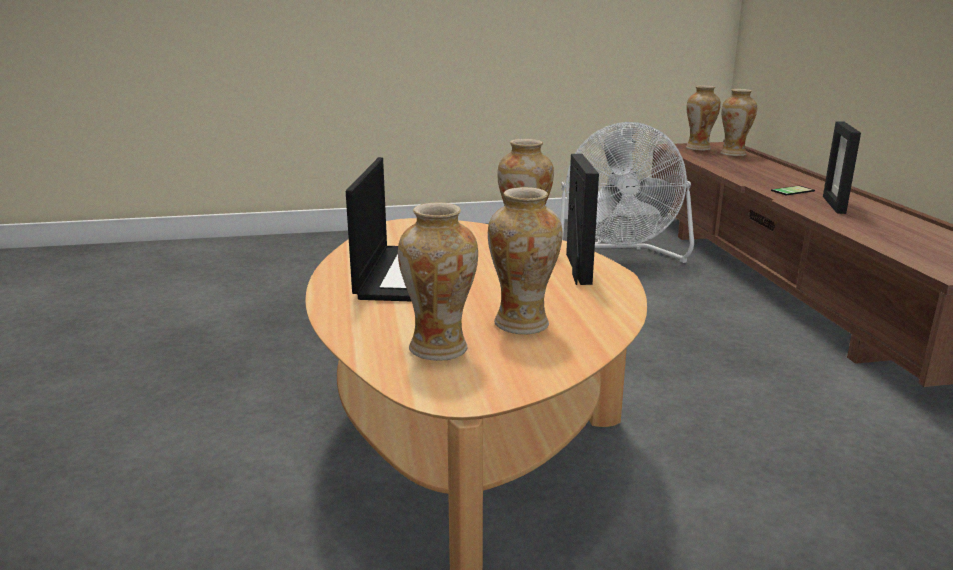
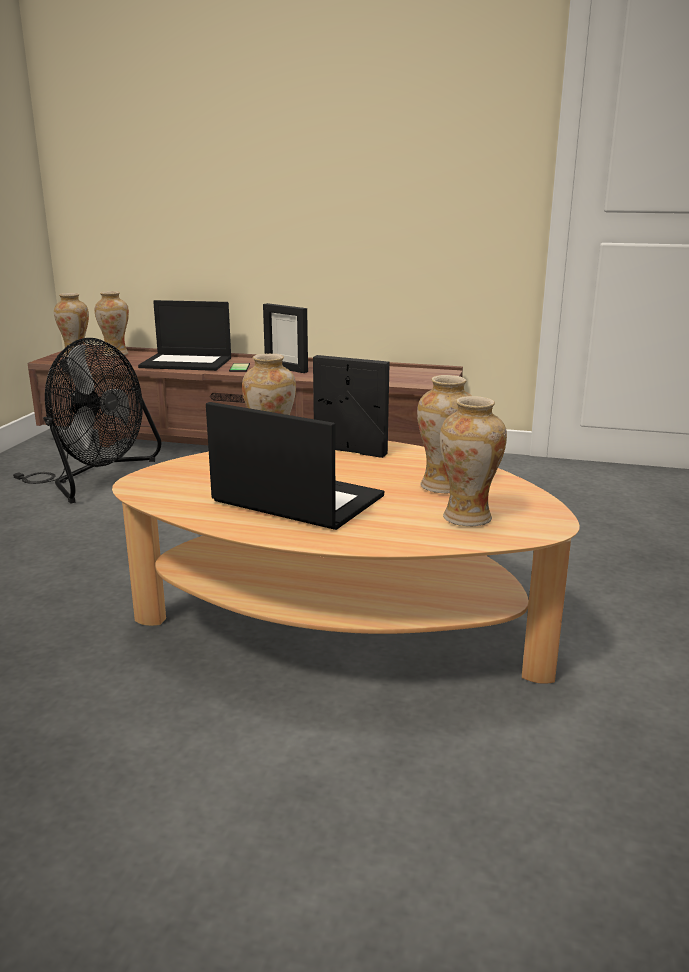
camera: 65 degrees left, 0 degrees up
(613, 254) = (91, 478): white fan -> black fan
(764, 174) = (187, 362): none -> laptop

